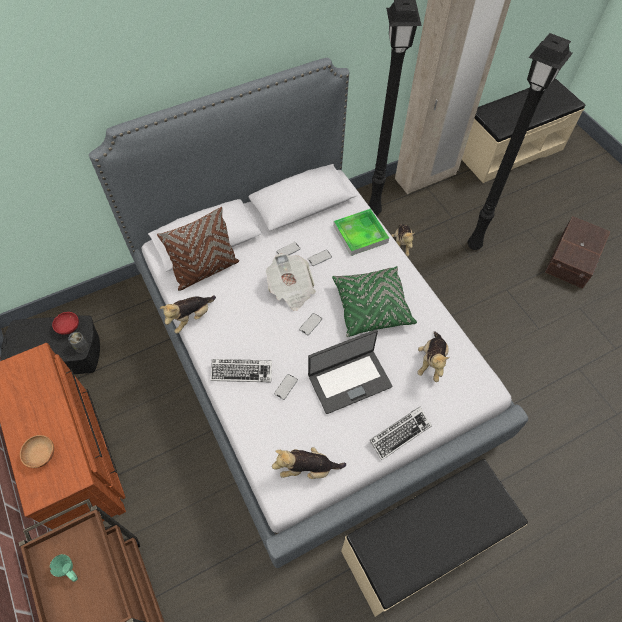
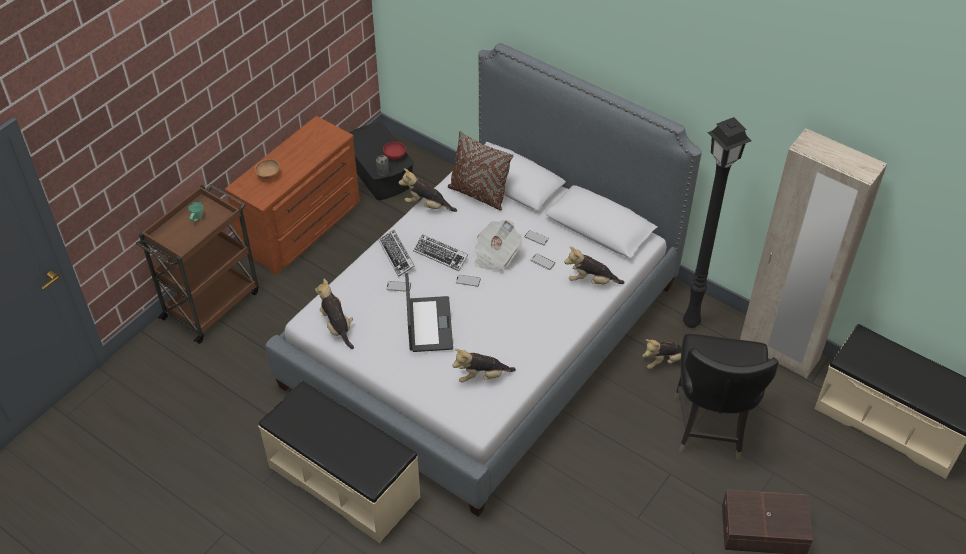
camera: 65 degrees right, 10 degrees down
(349, 380) = (428, 324): laptop -> laptop turned 135 degrees counterclockwise
(360, 234) = (591, 281): tray -> plush toy
(371, 307) = (513, 316): green pillow -> none
(400, 434) = (398, 375): keyboard -> keyboard (440, 255)
(474, 246) = (710, 427): black floor lamp -> black chair

